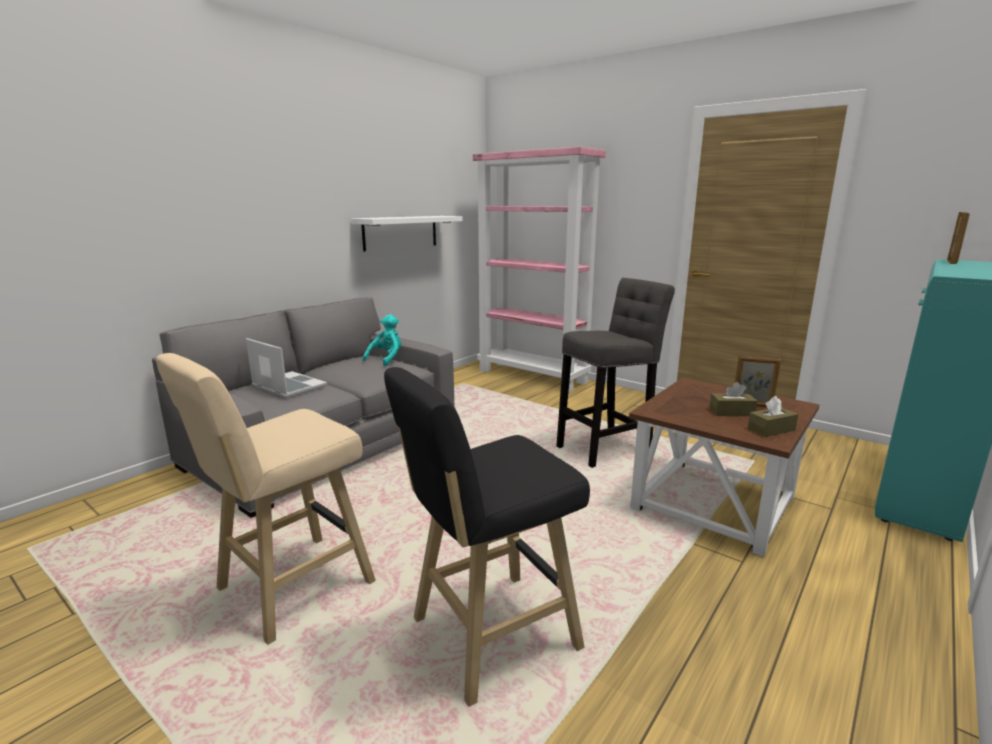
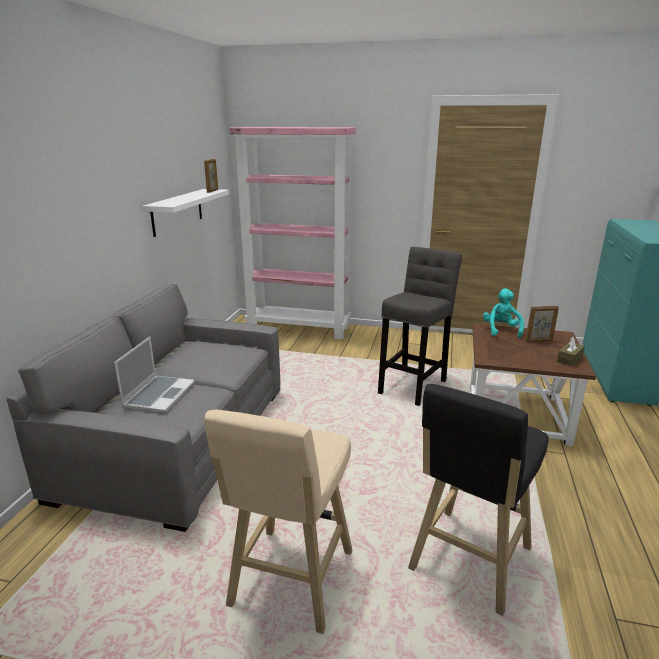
camera: 25 degrees left, 5 degrees up
(287, 386) = (159, 395): laptop -> laptop turned 90 degrees clockwise
(386, 359) = (215, 344): turquoise plush toy -> turquoise plush toy (501, 330)
(731, 412) = (534, 349): brown tissue box -> none
(951, 262) = (625, 223): picture frame -> picture frame (212, 191)

